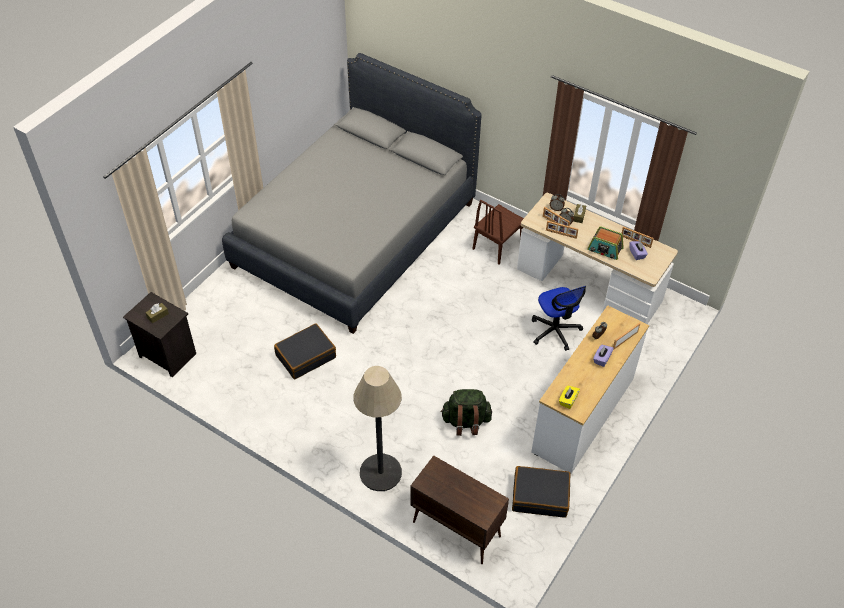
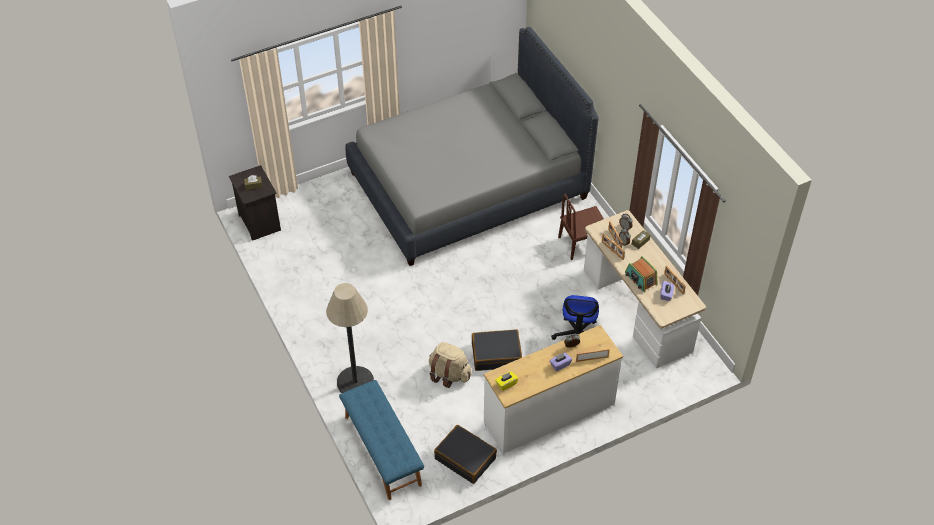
camera: 30 degrees right, 0 degrees up
(305, 356) = (360, 267): black suitcase -> black suitcase (496, 354)
(455, 529) = (382, 450): brown cabinet -> blue bench
(466, 421) = (449, 374): green backpack -> beige backpack

